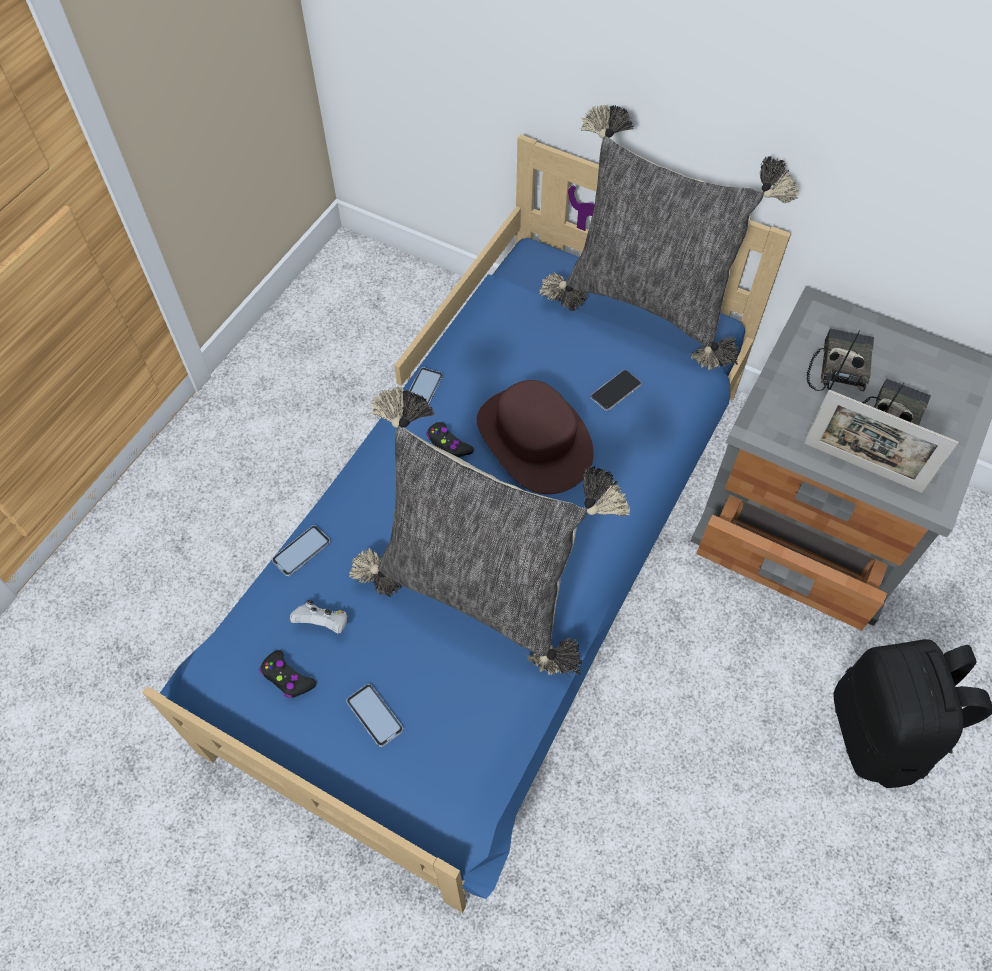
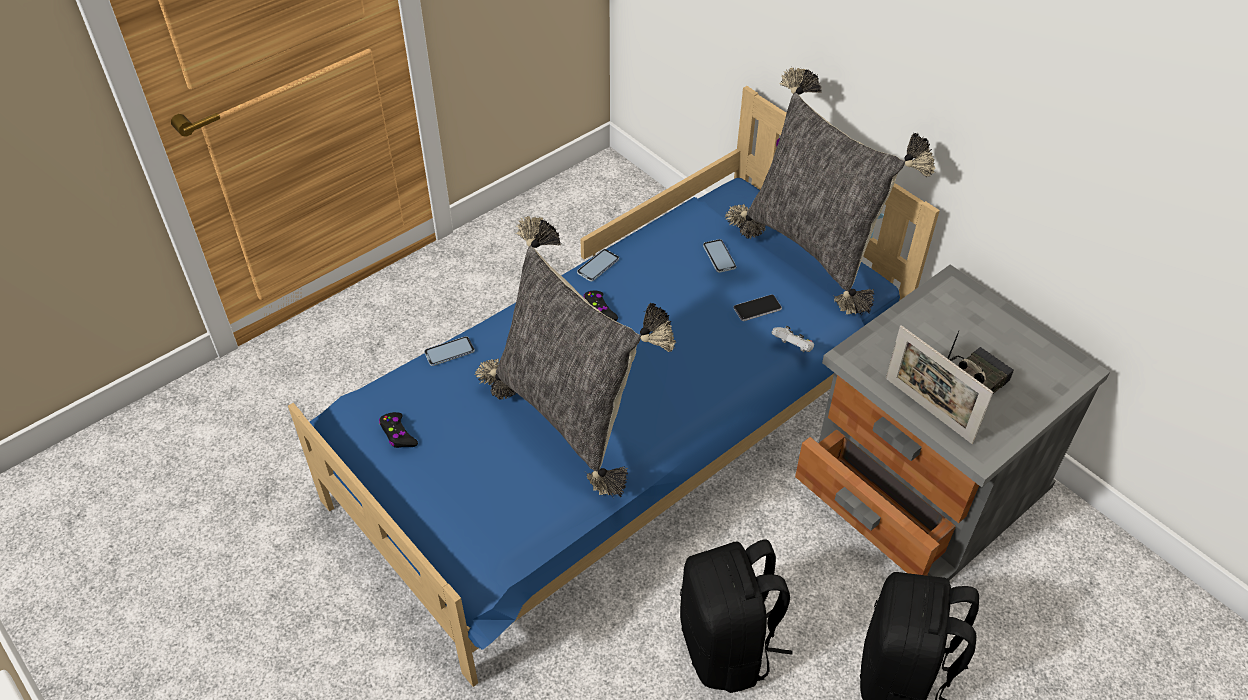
camera: 20 degrees right, 10 degrees down
(323, 623) = (442, 406): white game controller -> white game controller (793, 347)
(375, 715) = (451, 480): phone -> phone (719, 257)
(535, 439) = (671, 325): brown hat -> none
(702, 764) = (727, 646): none -> black backpack
(837, 367) = (947, 331): radio -> none

